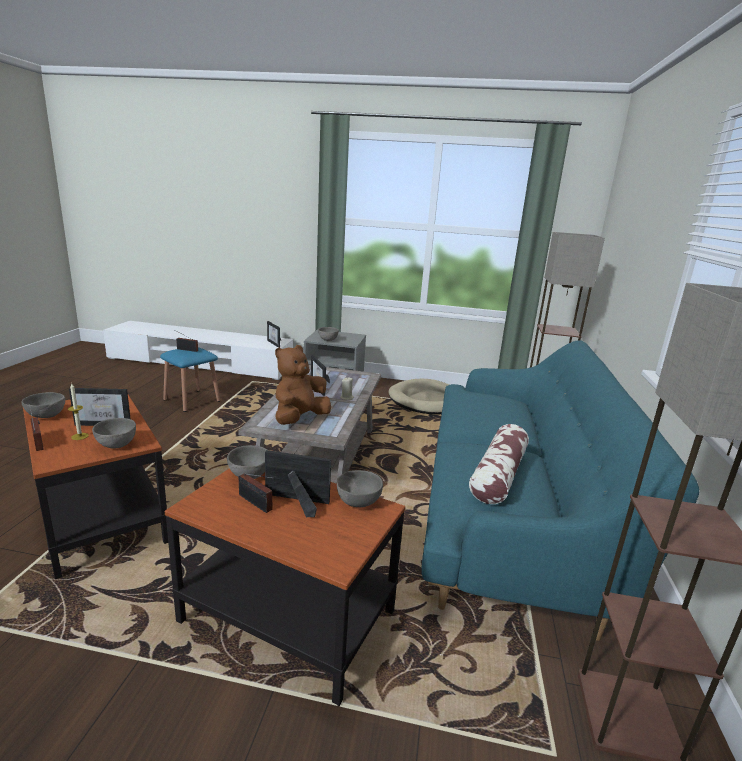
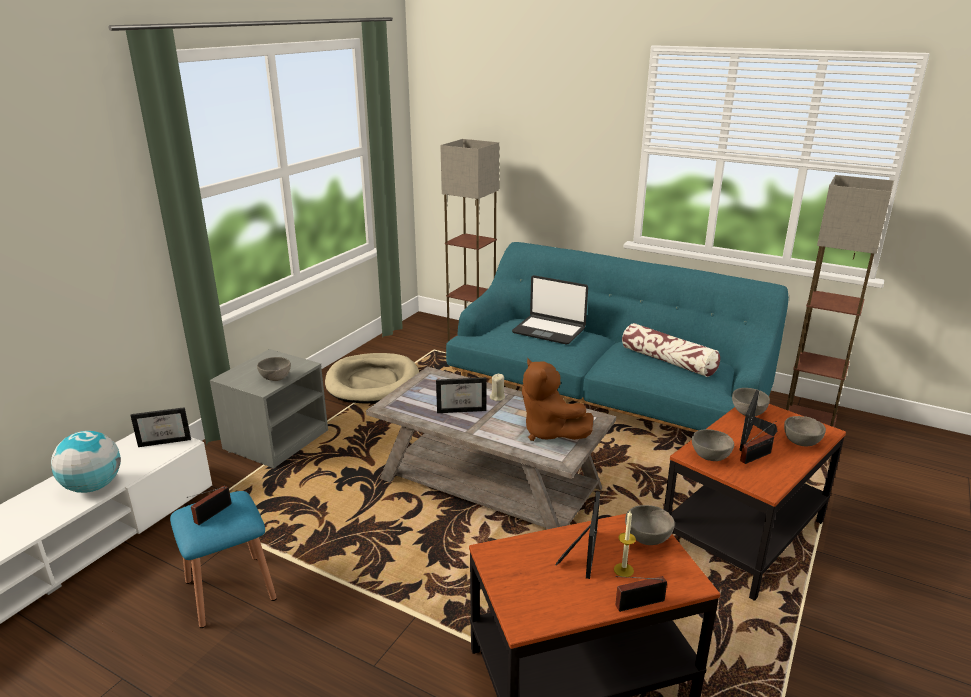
camera: 70 degrees left, 5 degrees up
(46, 416) = (554, 610): grey bowl -> grey bowl (801, 442)
(230, 339) = (93, 486): none -> globe
(500, 411) = (549, 330): none -> laptop

